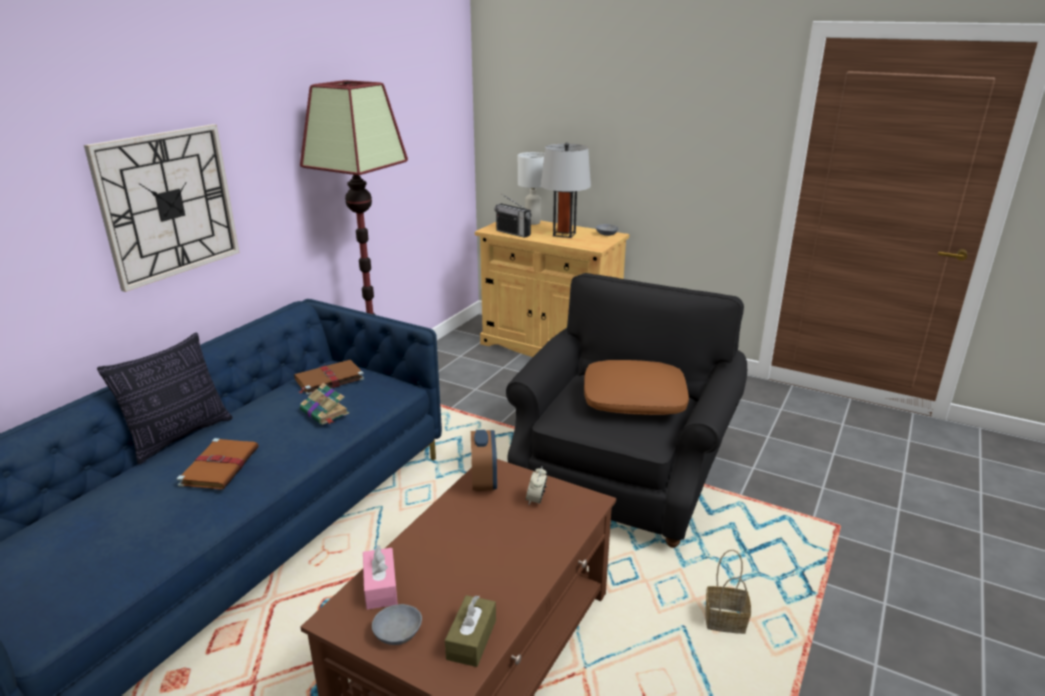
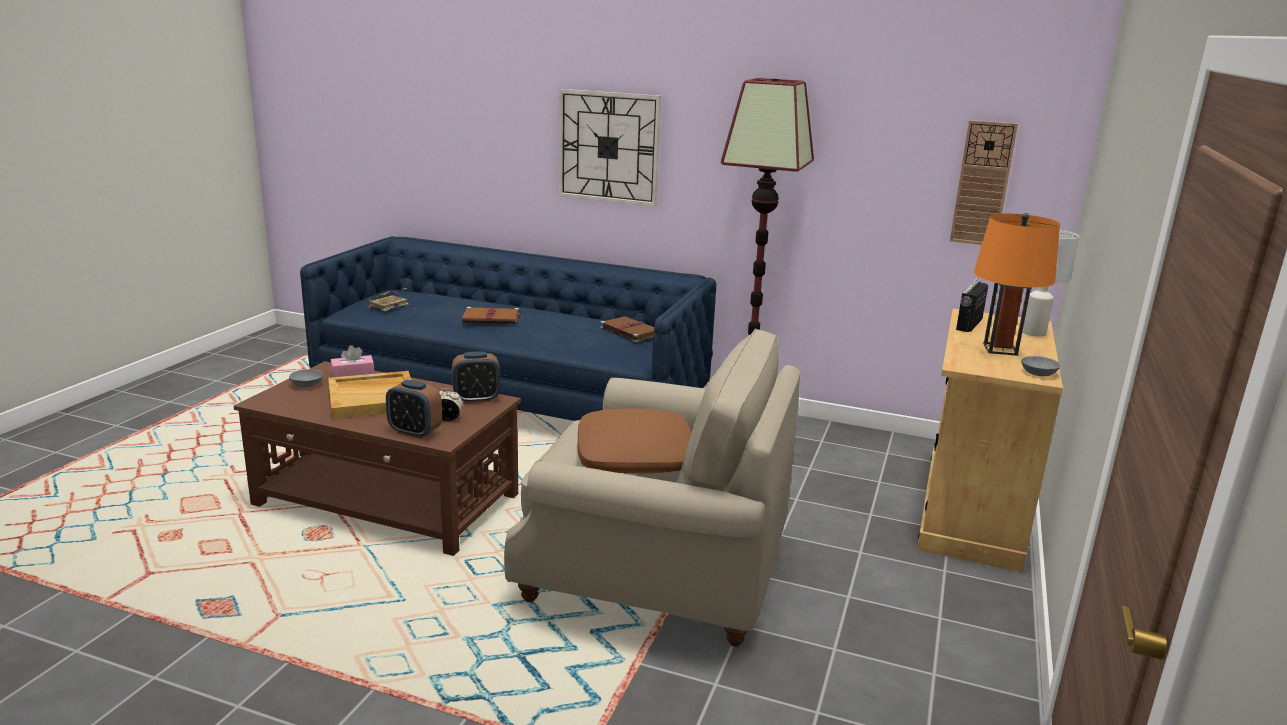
camera: 80 degrees right, 5 degrees down
(180, 436) = (531, 305): pillow -> none
(325, 413) = (573, 337): book -> book (387, 305)
(437, 138) = (982, 183): none -> wall clock
(466, 561) = (373, 398): none -> beige tray
(471, 639) = (291, 404): brown tissue box -> none
(564, 234) = (1000, 349): grey table lamp -> orange table lamp
(570, 522) = (415, 432): none -> alarm clock
(623, 477) = (656, 570): black armchair -> beige armchair
(726, 621) = (409, 630): basket -> none

